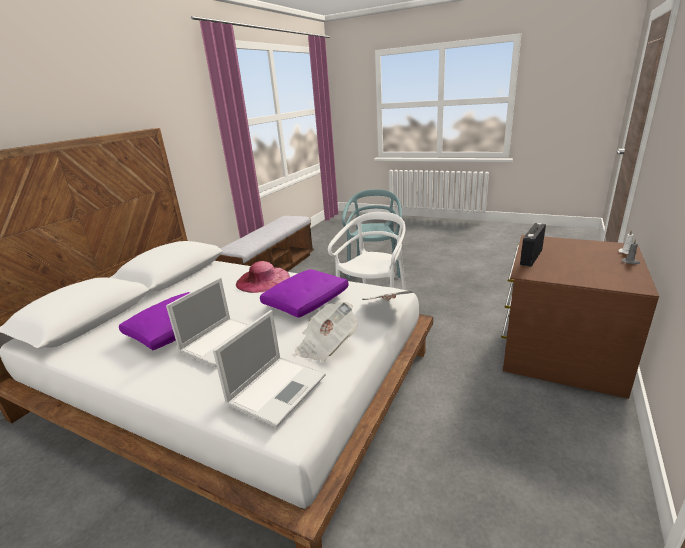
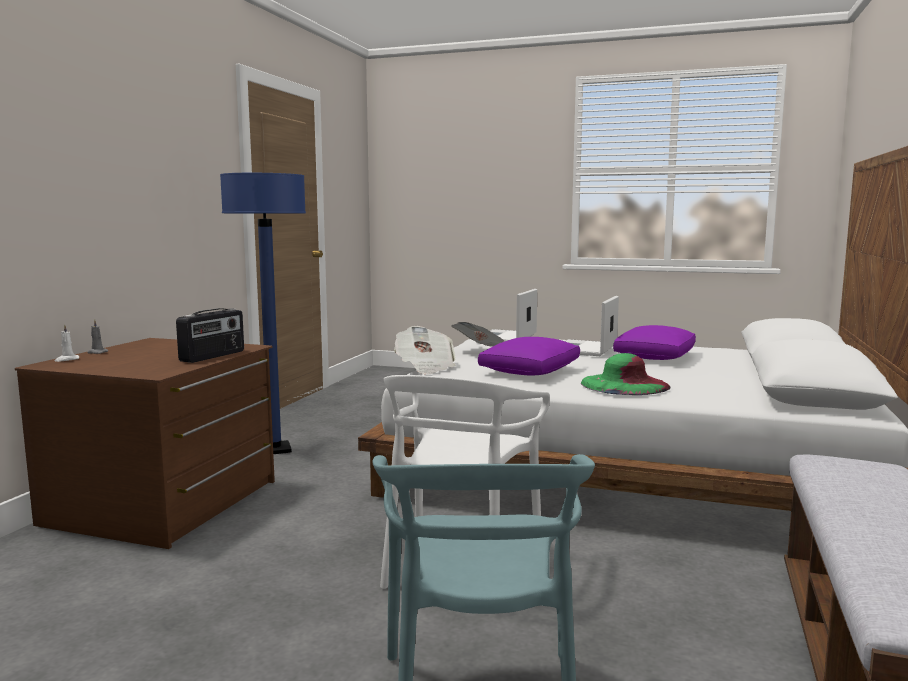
camera: 170 degrees right, 15 degrees down
(263, 280) = (624, 384): pink hat -> green hat
(545, 430) = (274, 450): none -> blue floor lamp

